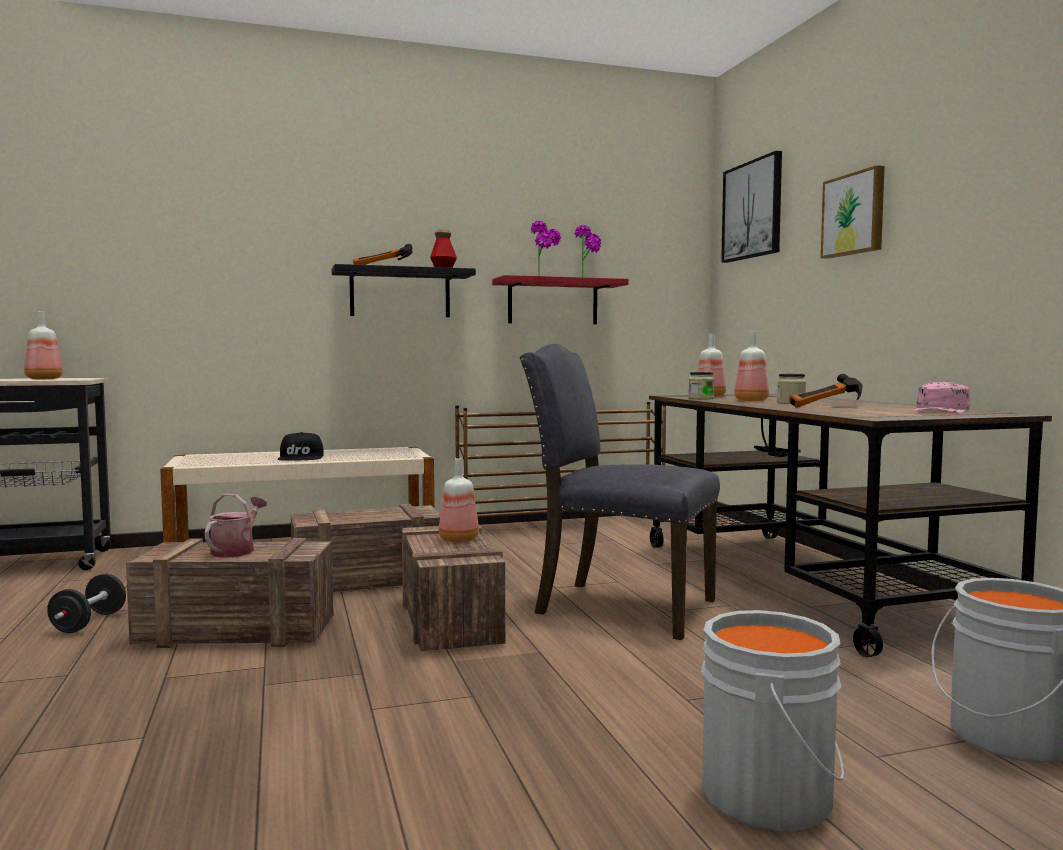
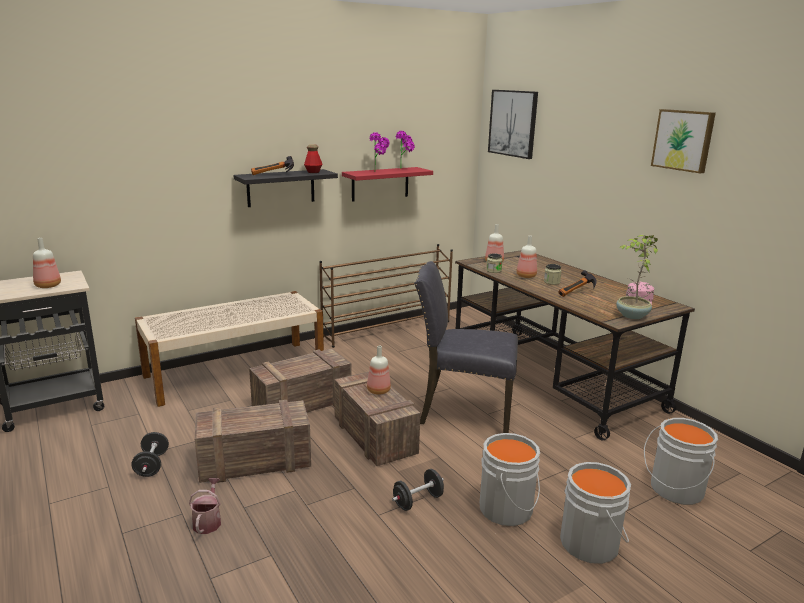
camera: 15 degrees left, 15 degrees up
(236, 550) = (253, 417): watering can -> watering can (208, 521)
(301, 457) = (233, 317): black cap -> none
(457, 699) = (418, 501): none -> black dumbbell
(621, 728) = (508, 509): none -> grey bucket
(855, 214) = (588, 154): picture -> picture (683, 140)
(912, 416) = (631, 316): none -> potted plant

